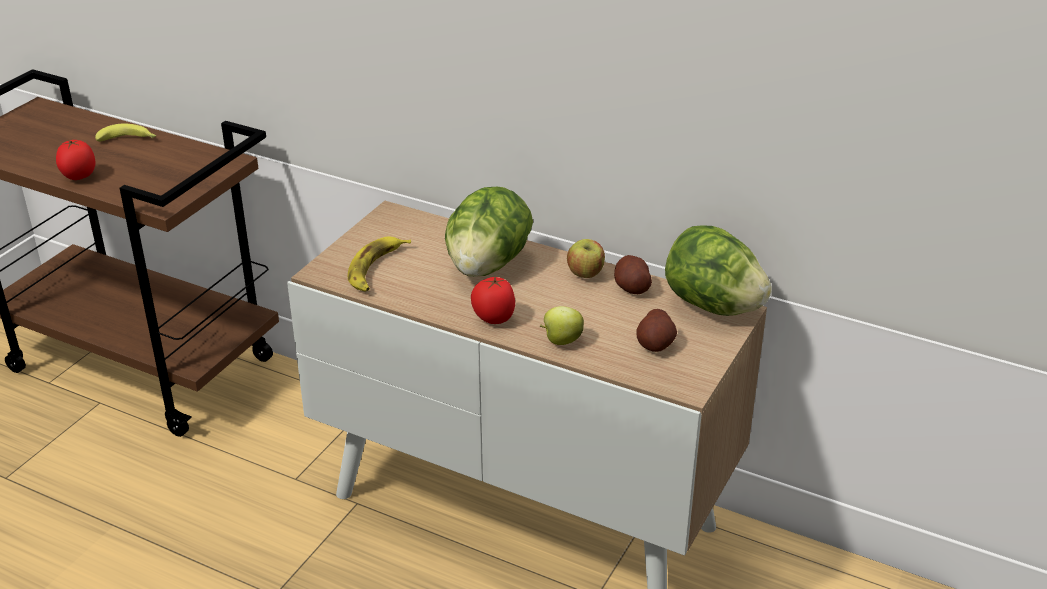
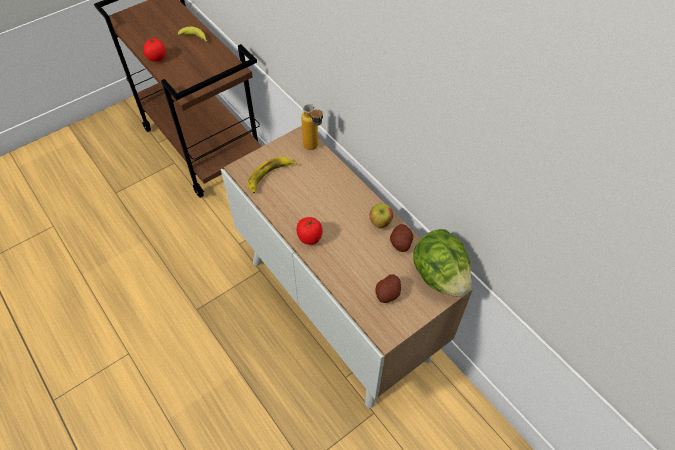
camera: 25 degrees right, 20 degrees up
(423, 222) = (314, 149): none -> bottle
(487, 266) = (329, 196): lettuce -> none
(561, 341) = (336, 270): apple -> none

